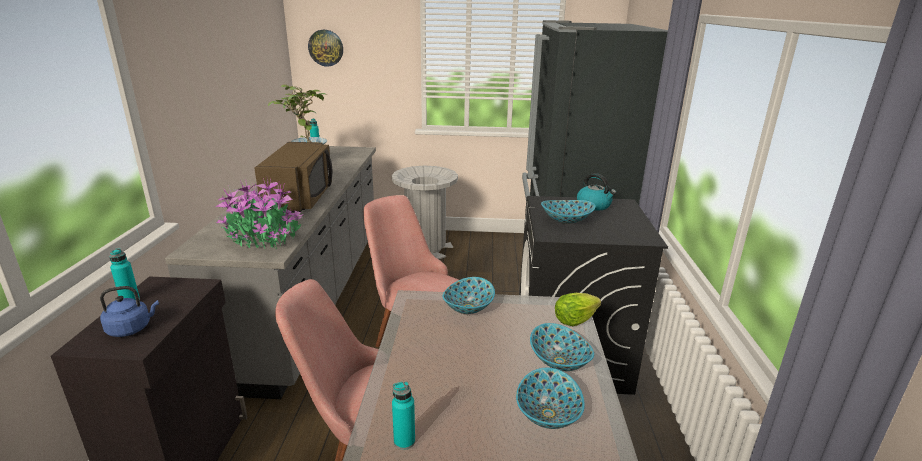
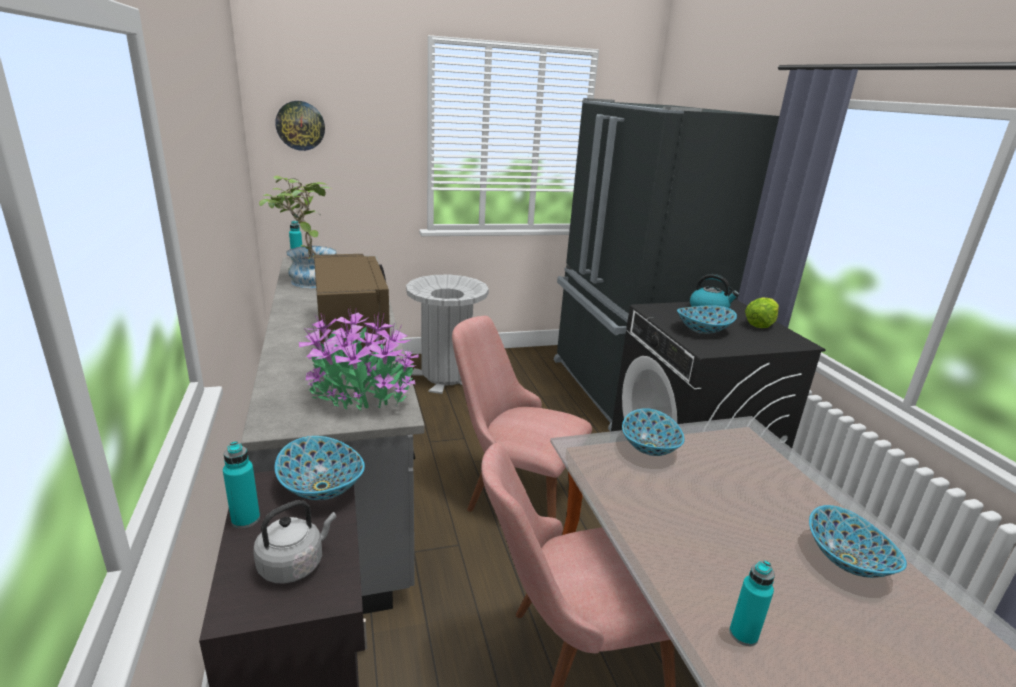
camera: 20 degrees left, 0 degrees up
(131, 329) = (294, 564): blue kettle -> grey kettle
(560, 361) = (798, 494): bowl -> bowl (322, 487)
(574, 320) = (766, 443): lettuce -> lettuce (760, 324)

